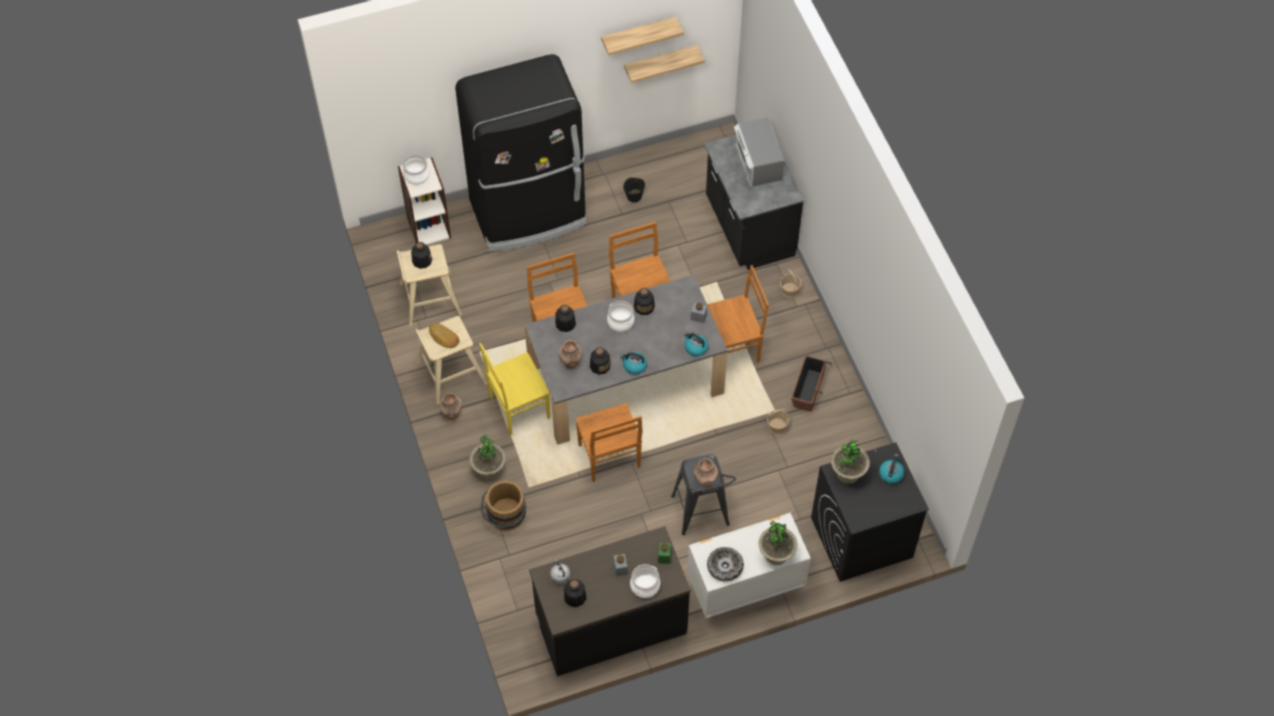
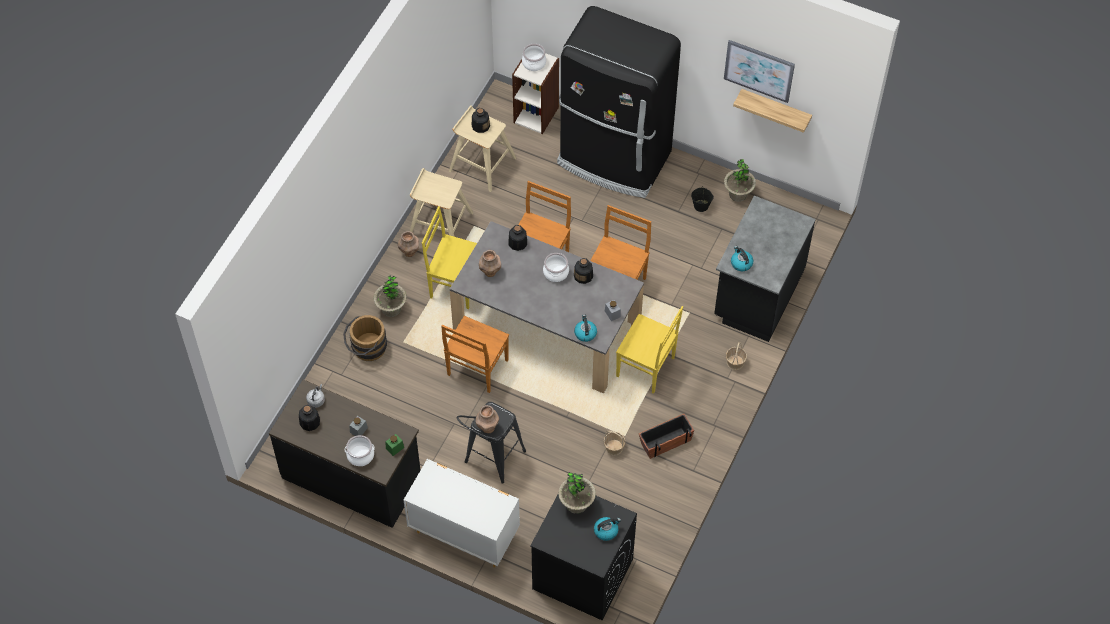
camera: 45 degrees right, 0 degrees up
(443, 337) = (436, 188): bread -> none
(600, 365) = (507, 290): bottle -> none
(634, 366) = (529, 310): kettle -> kettle (741, 263)
(638, 35) = (759, 70): shelf -> picture
(725, 566) = (433, 494): bowl -> none
(733, 348) = (647, 368): brown chair -> yellow chair
(757, 162) = (776, 239): microwave -> none
(776, 554) = (476, 517): potted plant -> potted plant (738, 194)

